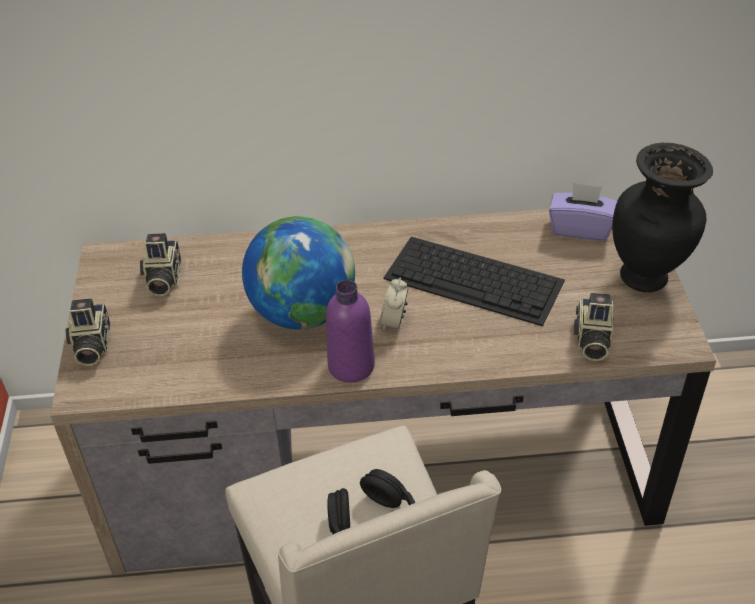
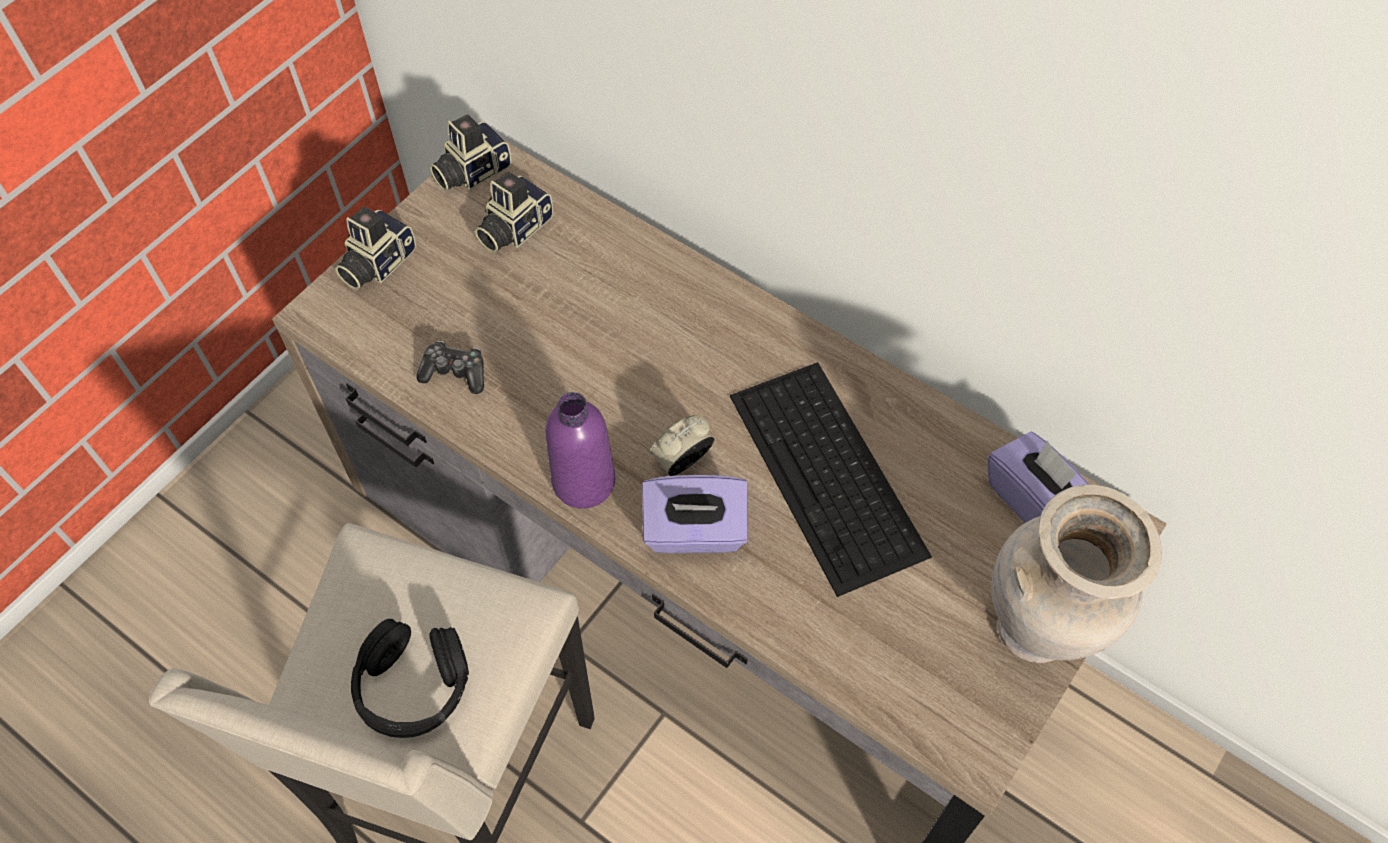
camera: 40 degrees right, 15 degrees up
(210, 366) = (455, 372): none -> game controller
(303, 313) = (603, 376): globe -> none
(439, 347) = (695, 532): none -> purple tissue box
(591, 340) = (872, 660): camera -> camera (471, 171)
(646, 279) = (1035, 633): black vase -> beige vase

